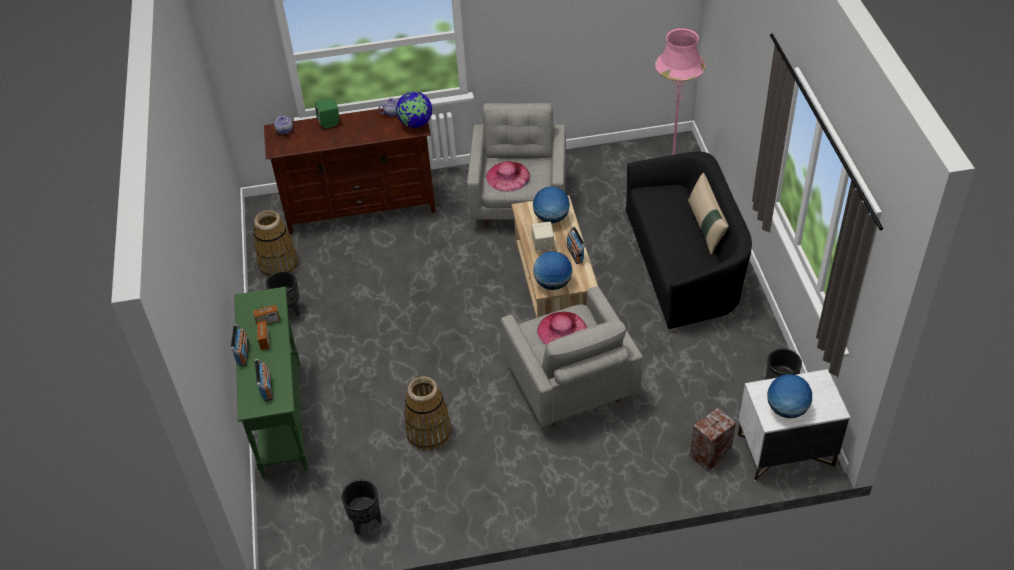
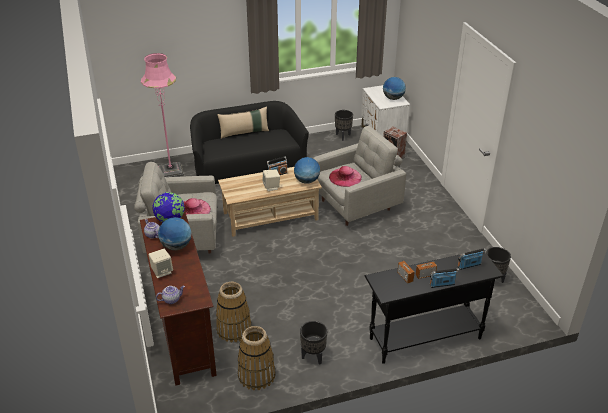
camera: 100 degrees left, 10 degrees down
(282, 418) = (424, 338): green console table -> black console table
(329, 122) = (162, 271): green speaker -> beige speaker
(429, 432) = (412, 260): basket -> basket (234, 329)
(551, 218) = (242, 185): globe -> globe (176, 246)

